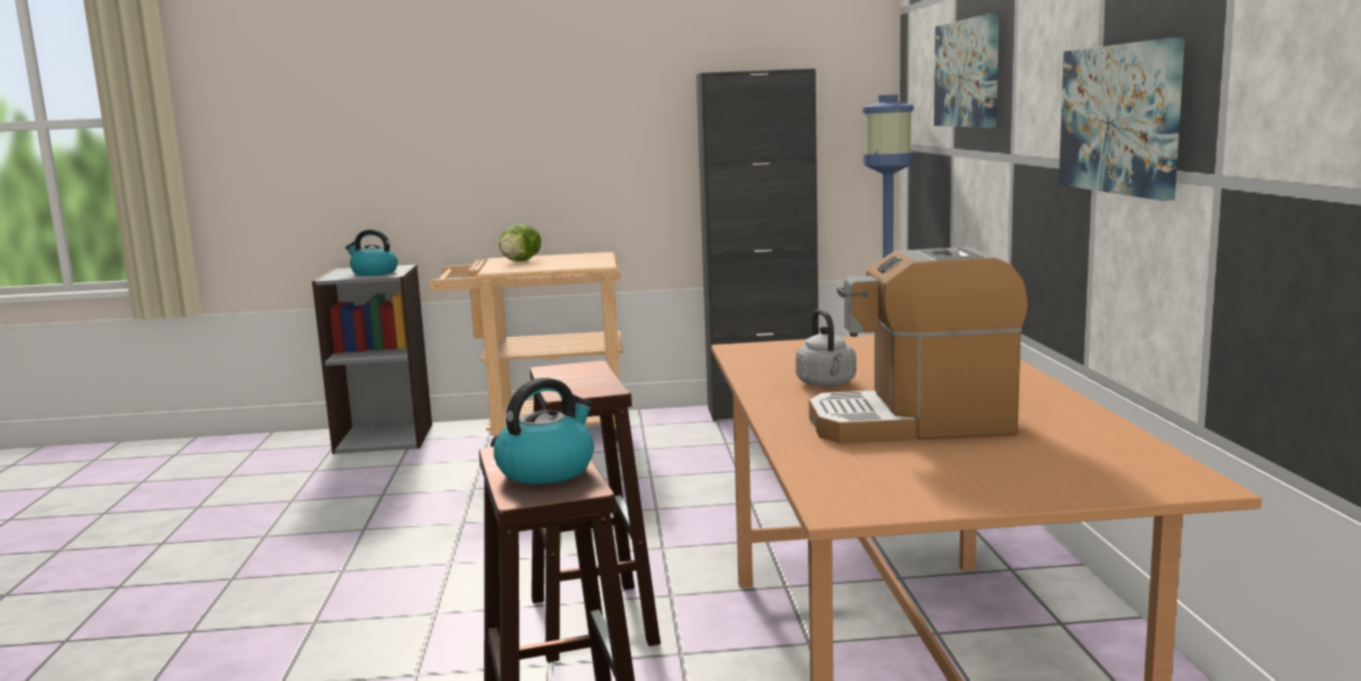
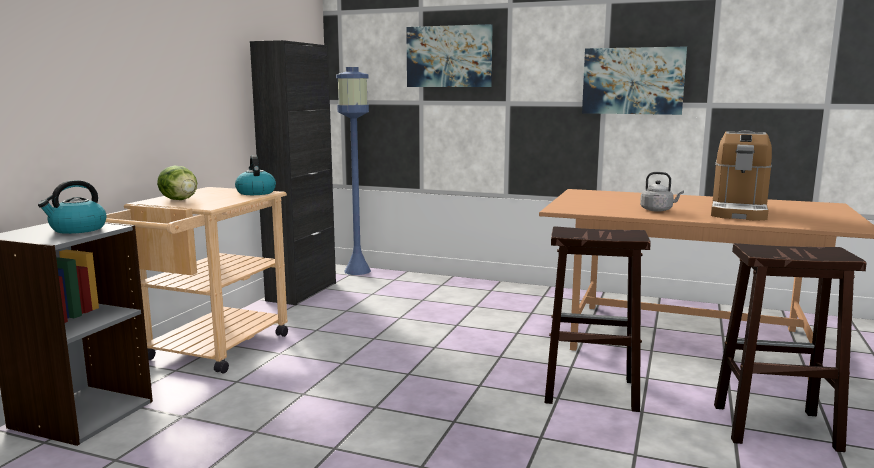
camera: 65 degrees left, 0 degrees up
(547, 470) = (797, 251): kettle -> kettle (255, 192)

